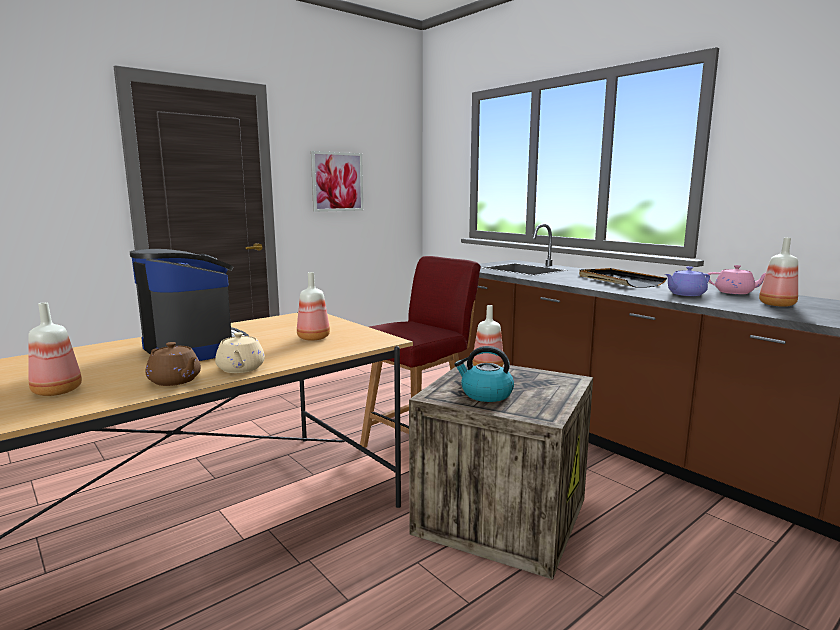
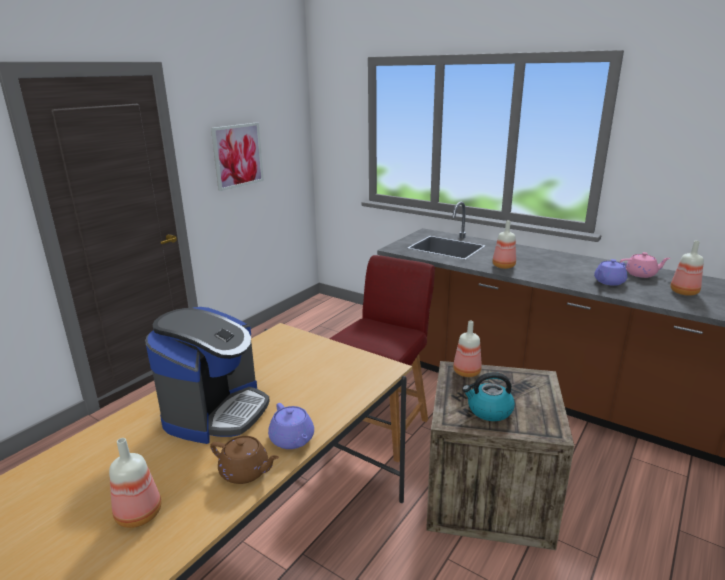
camera: 15 degrees left, 10 degrees up
(194, 348) = (216, 411): coffee machine -> coffee machine turned 75 degrees clockwise
(240, 369) = (292, 440): beige teapot -> purple teapot
(312, 338) = (317, 374): bottle -> bottle (502, 266)
(618, 280) = (541, 262): black tray -> none

